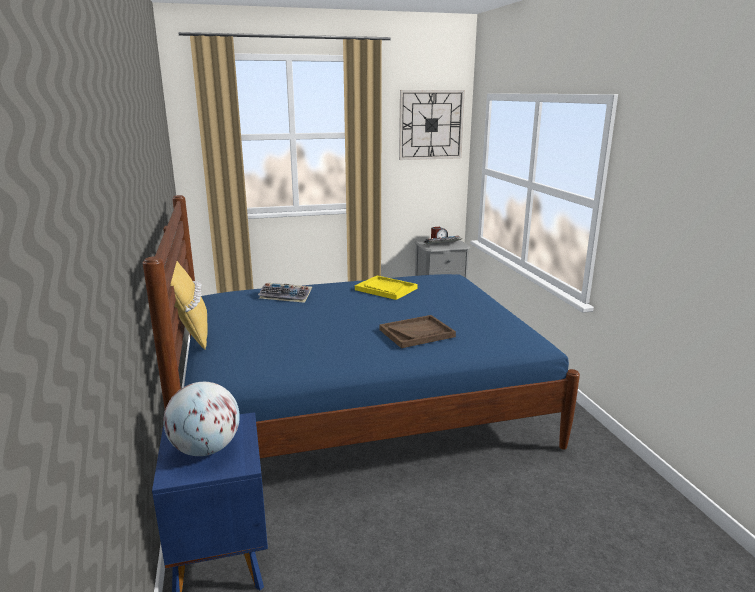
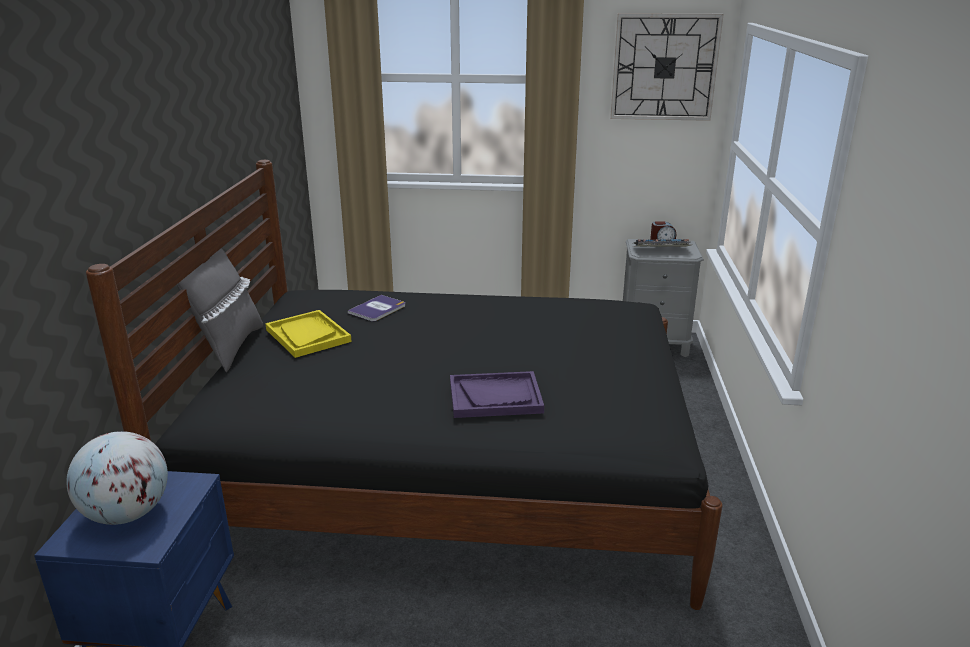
camera: 20 degrees right, 5 degrees up
(191, 334) = (229, 347): yellow pillow -> grey pillow
(286, 296) = (377, 309): keyboard -> book
(359, 406) = (450, 472): blue bed -> black bed
(385, 289) = (514, 316): yellow tray -> yellow tray (307, 335)
(417, 333) = (495, 397): brown tray -> purple tray

